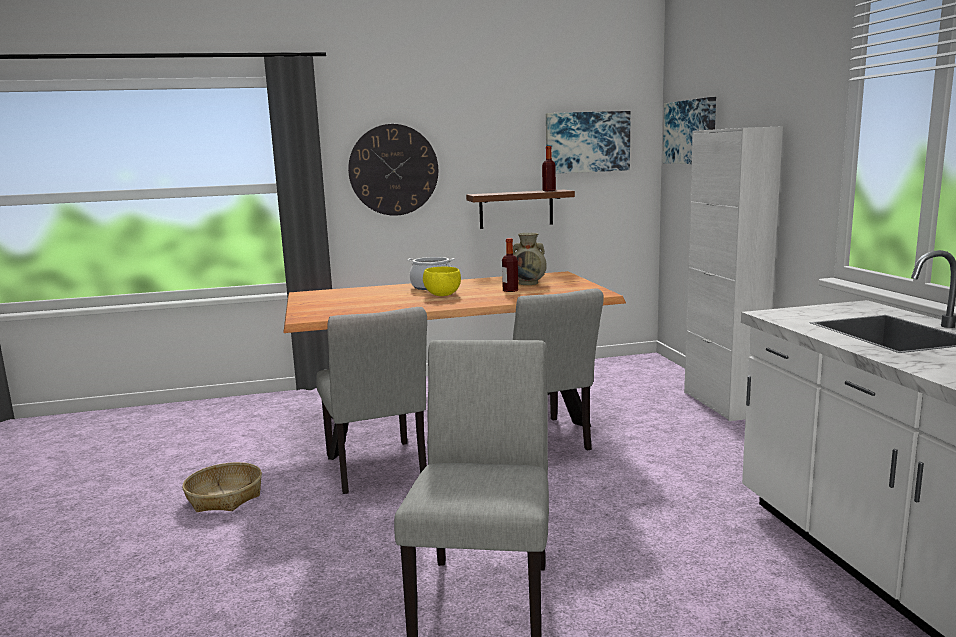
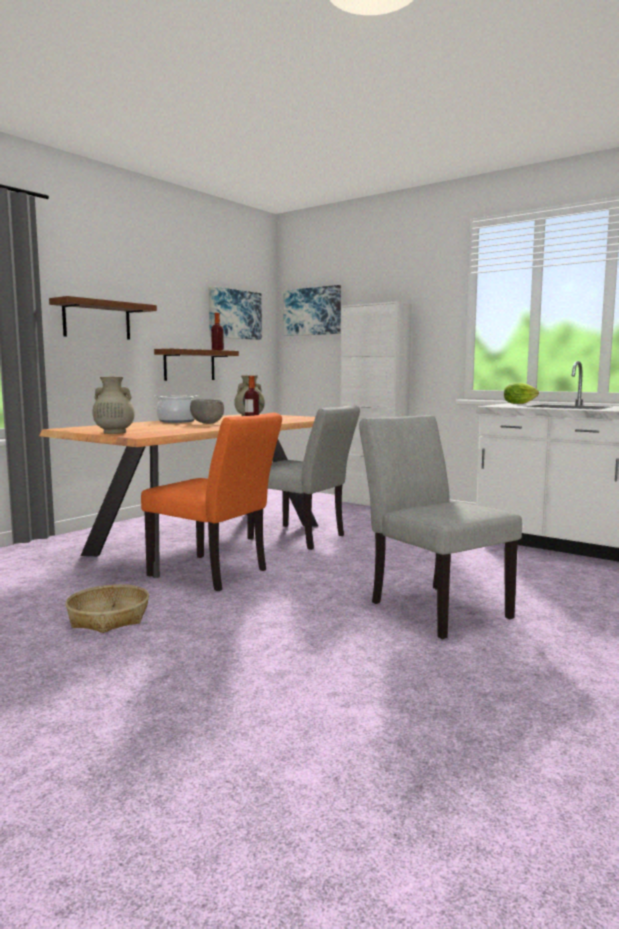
camera: 40 degrees left, 5 degrees down
(308, 308) = (114, 432): none -> beige vase
(377, 470) = (215, 574): grey chair -> orange chair
(393, 170) = (97, 320): wall clock -> shelf
(442, 295) = (207, 423): yellow bowl -> grey bowl
(860, 306) = (519, 403): none -> lettuce

